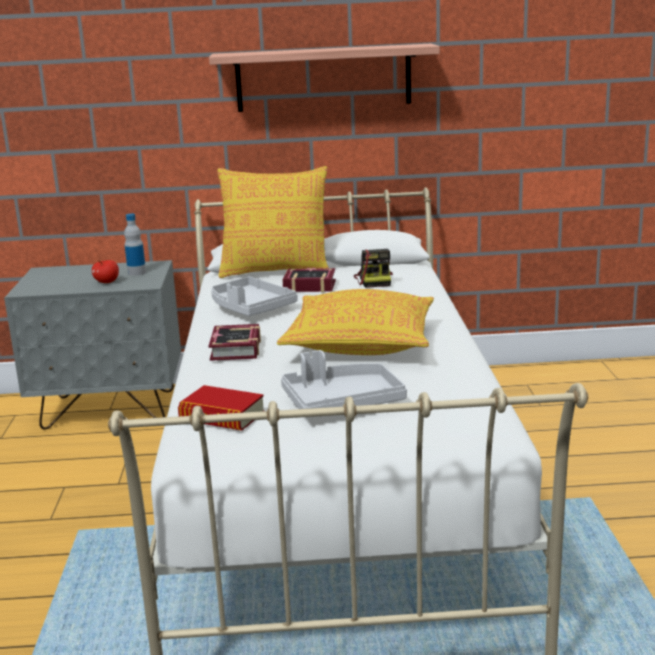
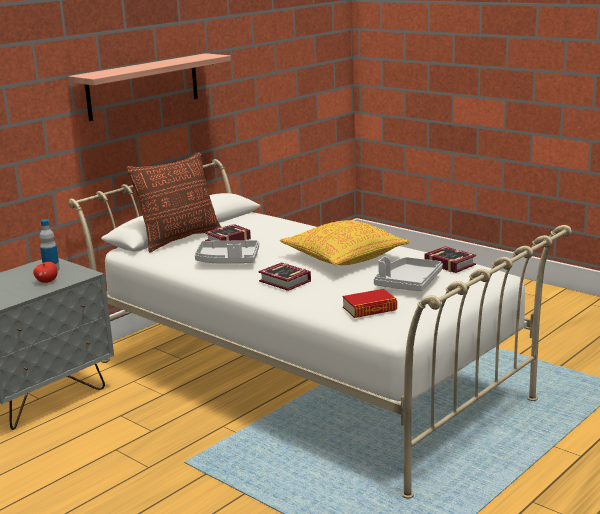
camera: 45 degrees left, 0 degrees up
(276, 272) = (180, 239): yellow pillow -> brown pillow
(375, 280) = (258, 226): camera -> none
(457, 396) = (449, 263): none -> book

